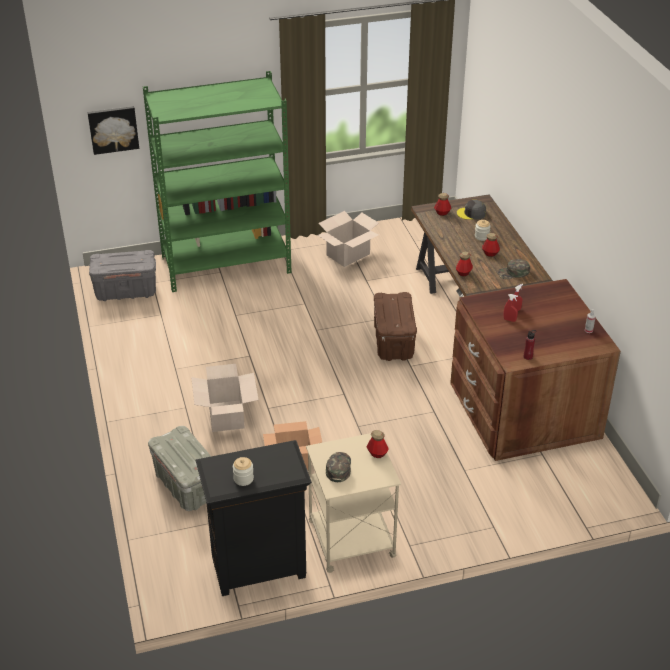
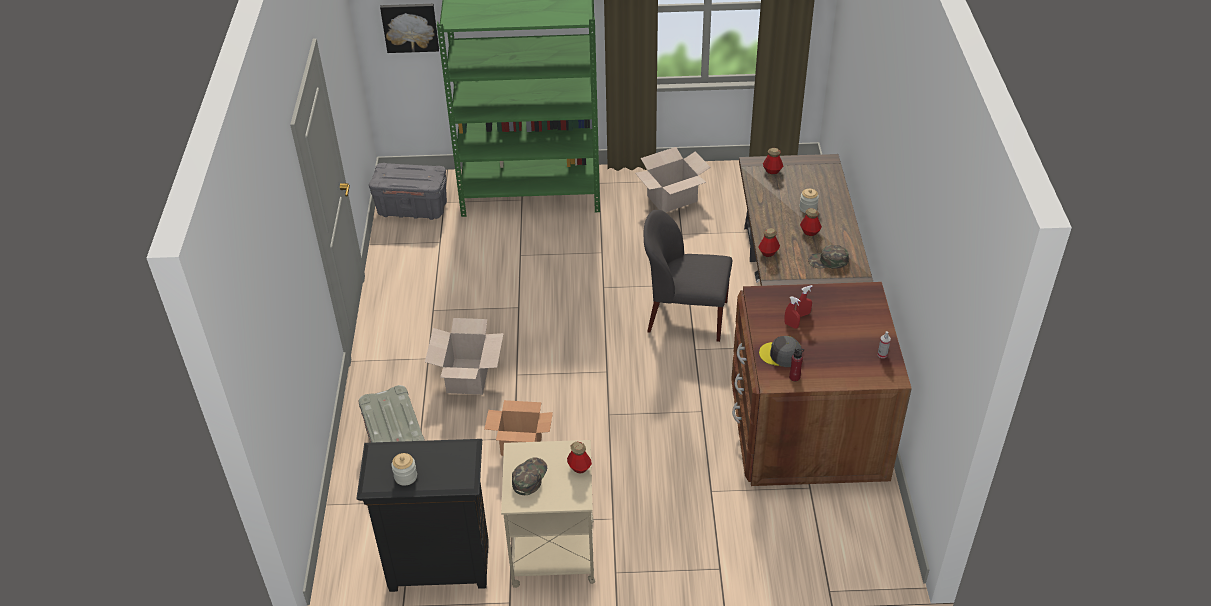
camera: 15 degrees right, 5 degrees up
(393, 342) = (685, 316): brown storage box -> grey chair
(471, 213) = (807, 176): grey cap -> grey cap (780, 355)

